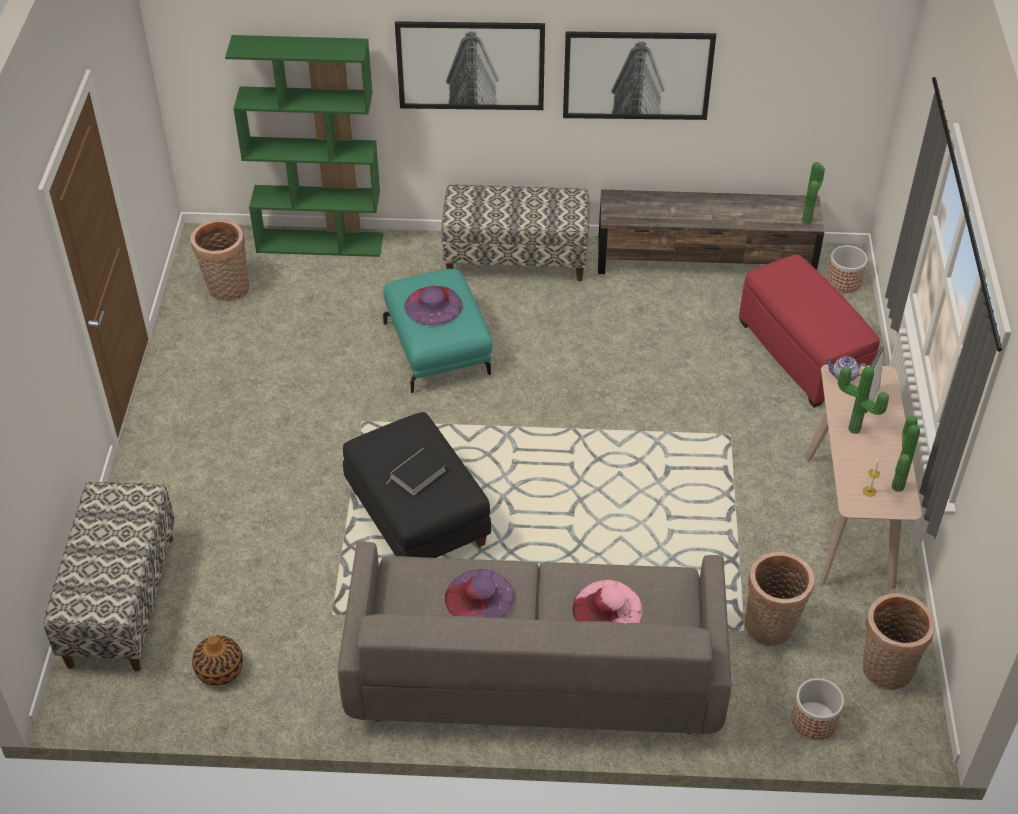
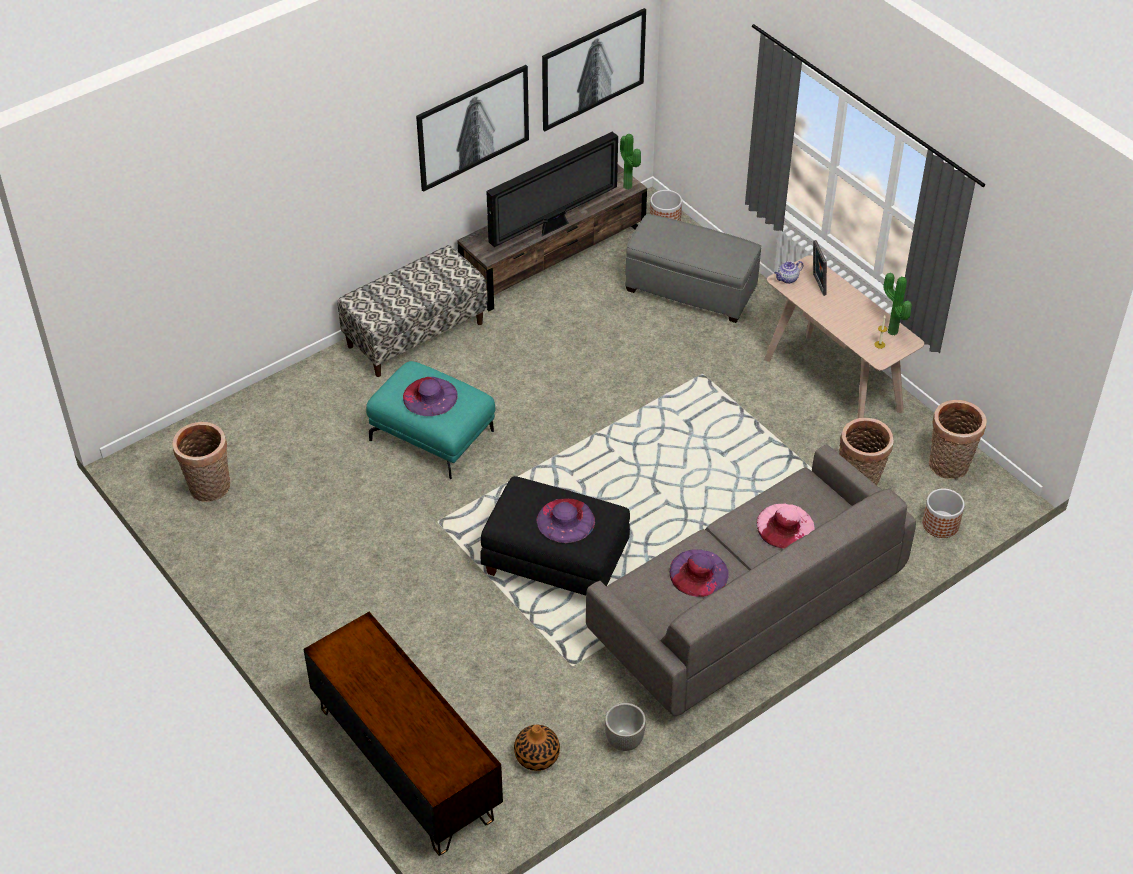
camera: 40 degrees left, 0 degrees up
(121, 600) = (406, 762): bench -> brown tv stand
(301, 710) = (624, 741): none -> planter
(321, 243) = (244, 408): green bookcase -> none
(417, 475) = (565, 520): book -> purple hat
(471, 64) = (342, 180): picture -> picture (592, 68)
(698, 221) = (554, 226): none -> television
(802, 354) = (691, 290): red ottoman -> grey ottoman
(853, 431) = (830, 311): potted plant -> none

